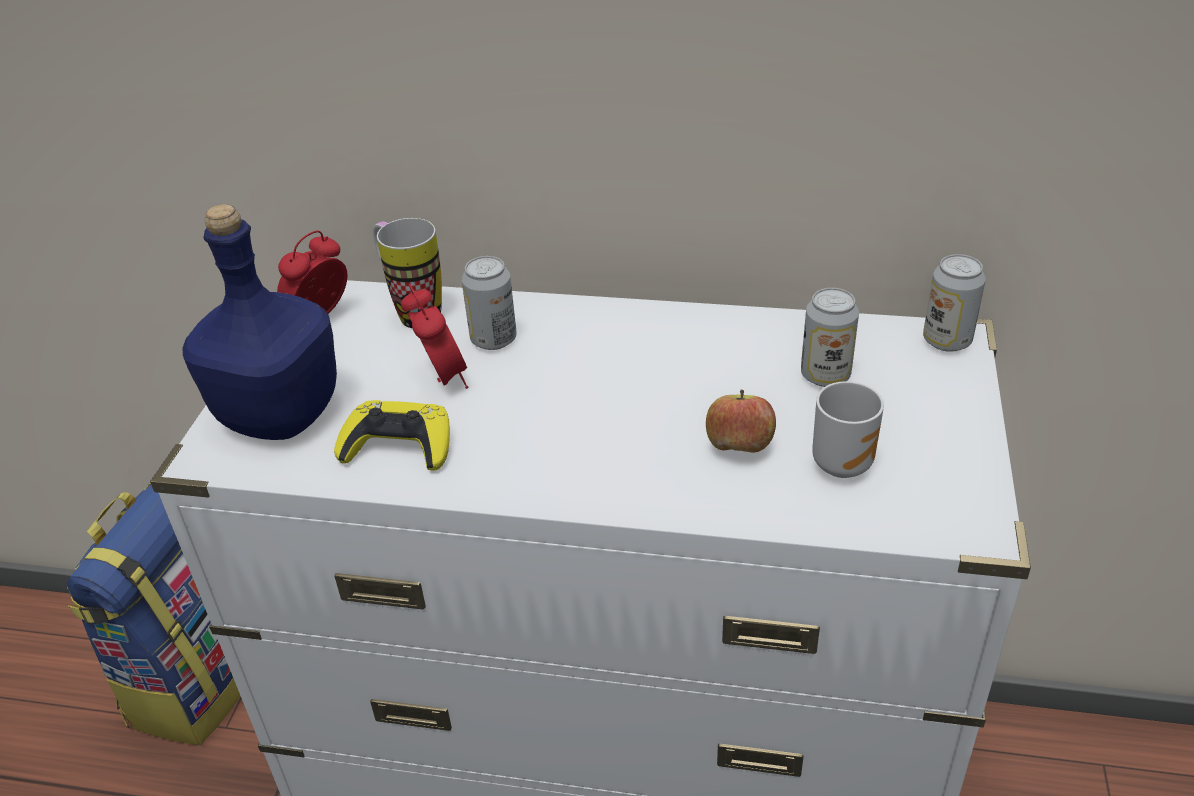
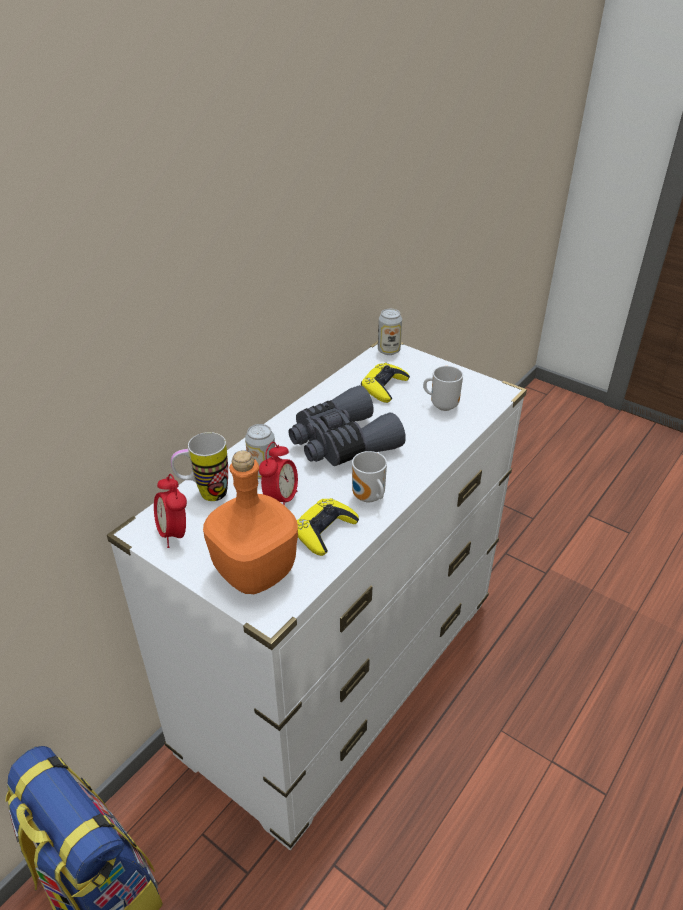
camera: 65 degrees left, 0 degrees up
(281, 412) = (254, 571): blue bottle -> orange bottle
(442, 379) = (280, 500): alarm clock -> alarm clock turned 105 degrees clockwise
(503, 463) = (368, 498): none -> mug
(624, 386) = (342, 443): none -> grey binoculars
(739, 447) = (412, 426): apple -> none
(825, 375) = (384, 387): can -> yellow game controller

